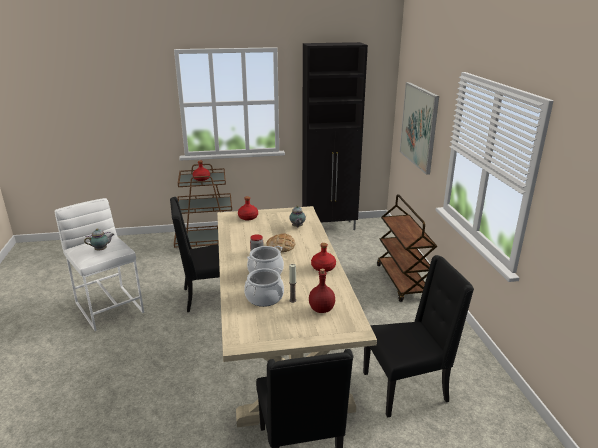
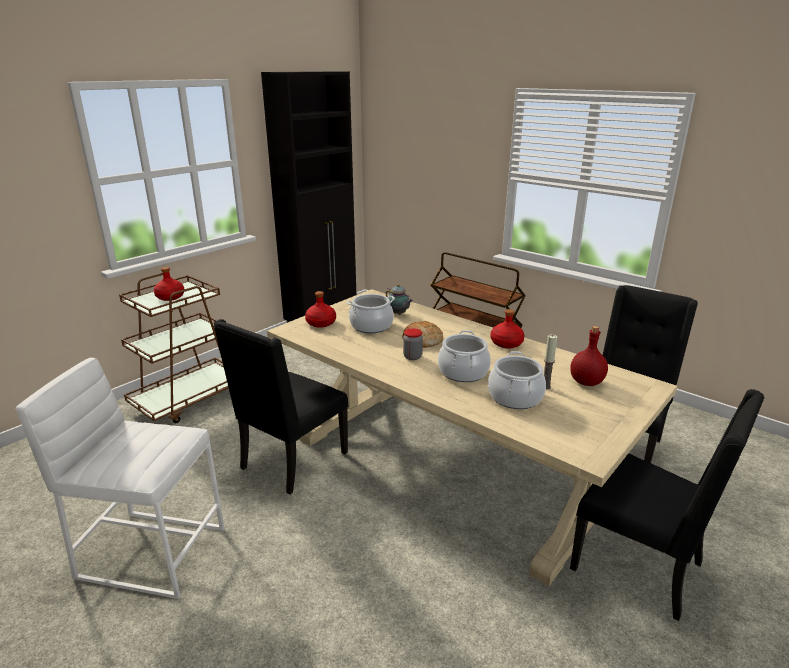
camera: 40 degrees left, 0 degrees up
(102, 250) = (151, 446): teapot -> none
(269, 228) = (371, 326): none -> cooking pot
(419, 126) = (428, 170): picture -> none

